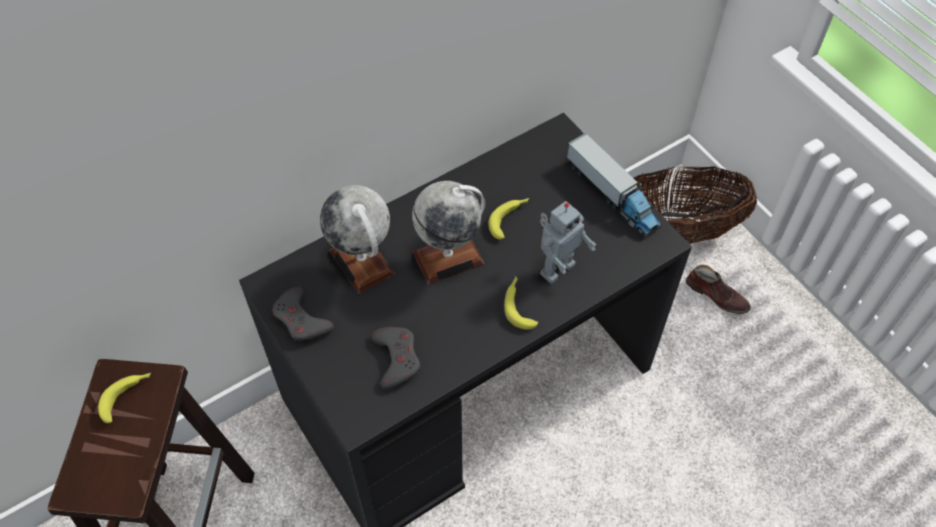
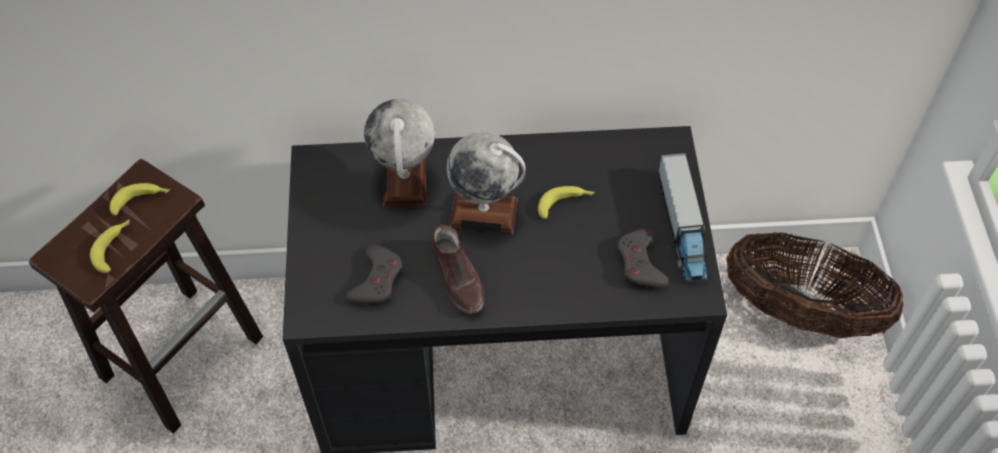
camera: 30 degrees right, 0 degrees up
(301, 320) = (320, 205): grey game controller -> grey game controller (640, 263)
(519, 305) = (518, 287): banana -> banana (114, 247)
(556, 268) = (577, 270): toy robot -> none
(717, 295) = (807, 397): brown shoe -> brown shoe (459, 278)

